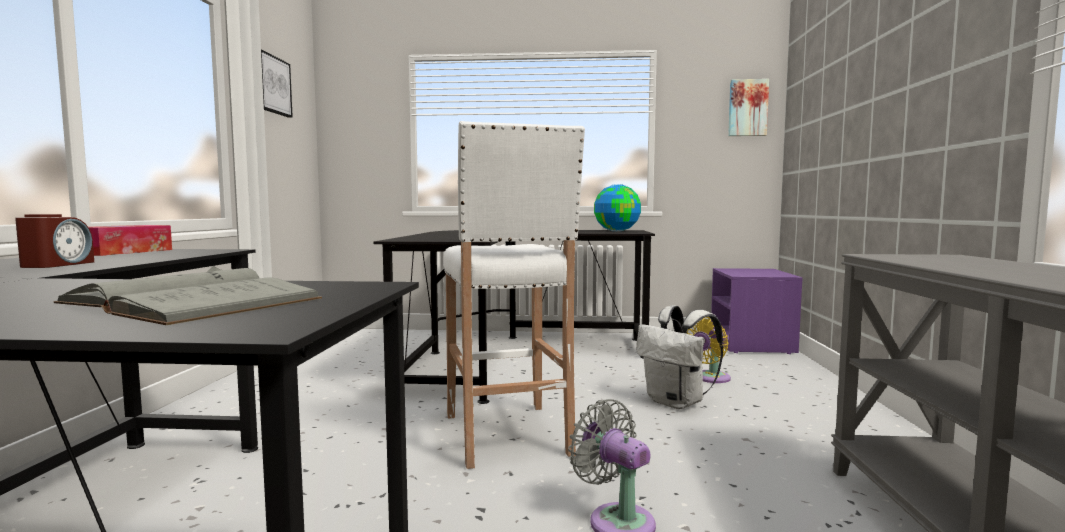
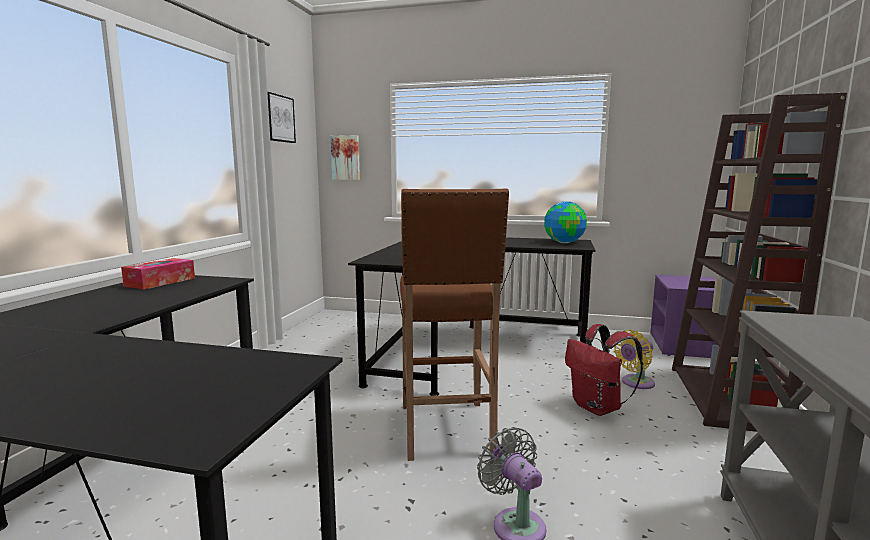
camera: 10 degrees right, 5 degrees up
(57, 265) = (111, 308): alarm clock -> none
(192, 301) = (173, 387): grey book -> none
(507, 436) = (446, 431): white stool -> brown stool
(677, 402) = (598, 408): white backpack -> red backpack
(747, 108) = (698, 126): picture -> picture (346, 157)
(807, 386) = (726, 398): none -> brown bookcase

